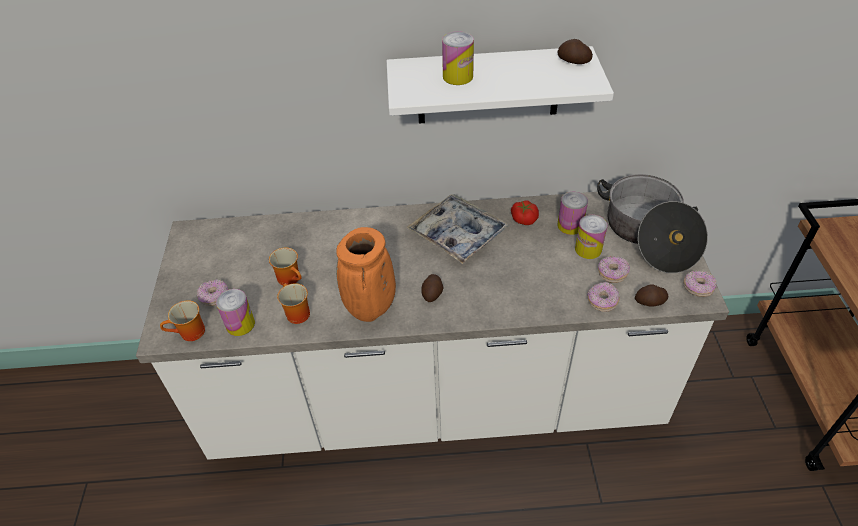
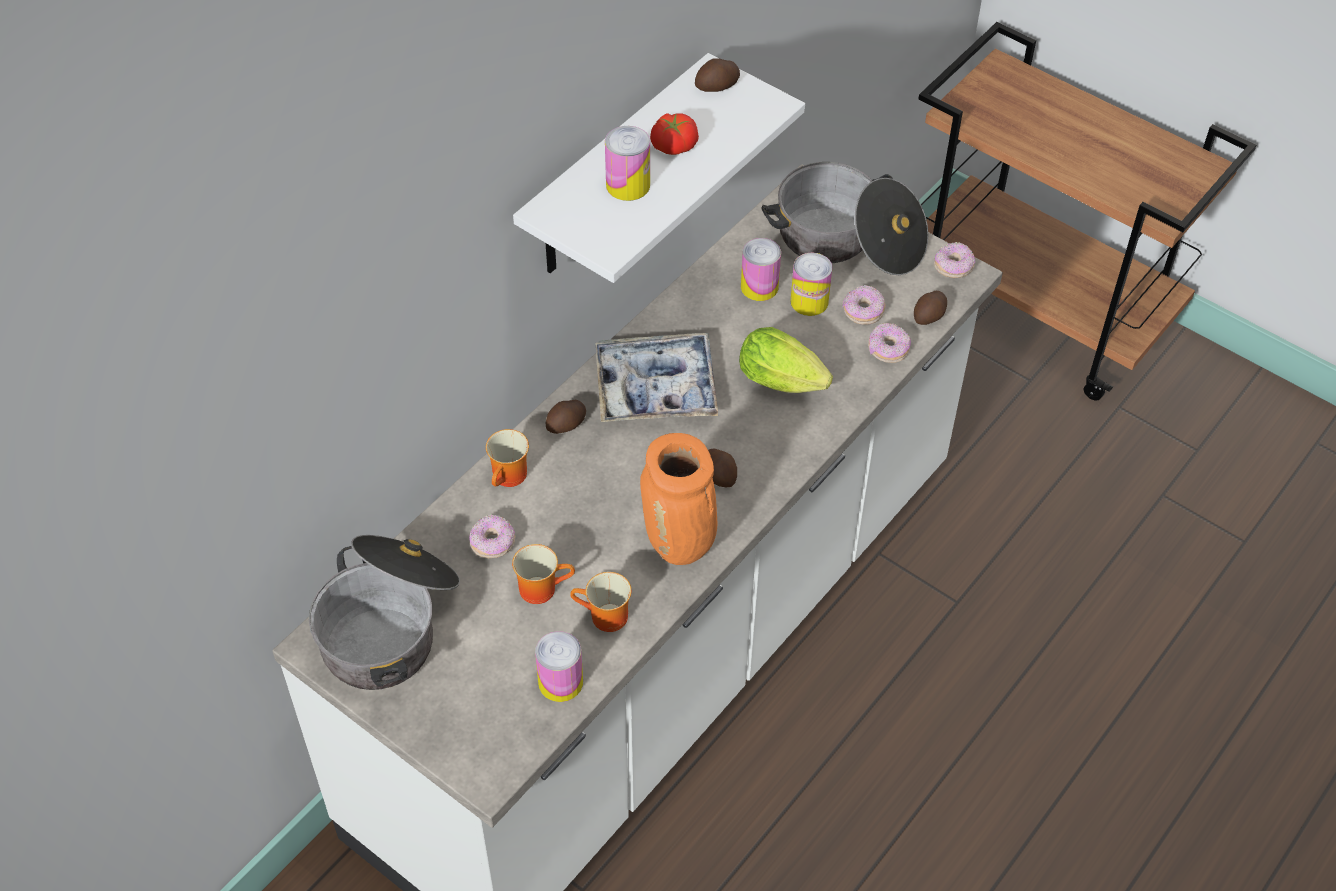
camera: 50 degrees left, 5 degrees up
(190, 334) = (519, 742): mug -> mug (510, 478)
(214, 297) = (483, 683): donut -> donut (493, 543)
(220, 245) = (390, 625): none -> cooking pot
(397, 221) = (567, 424): none -> potato
(524, 219) = (703, 315): tomato -> tomato (673, 145)
(524, 277) = (786, 383): none -> lettuce

